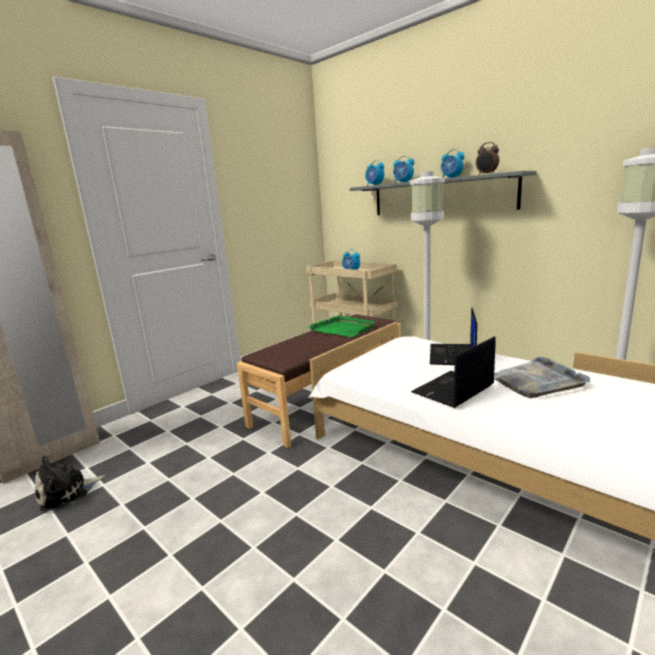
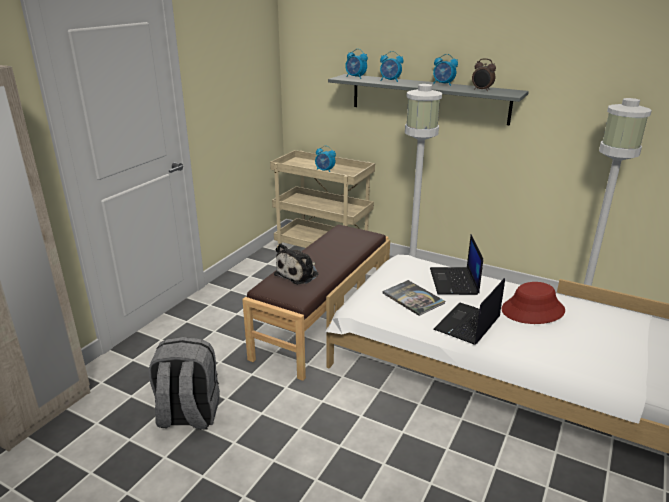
camera: 15 degrees left, 10 degrees up
(67, 493) = (95, 452): plush toy -> plush toy (298, 274)
(166, 469) = (188, 415): none -> grey backpack
(342, 329) = (335, 248): green tray -> none
(402, 366) = (413, 298): none -> book
(537, 381) = (533, 310): grey tray -> red hat

